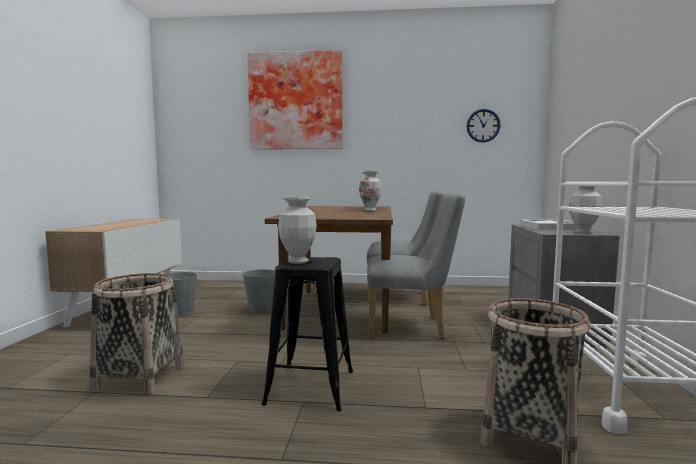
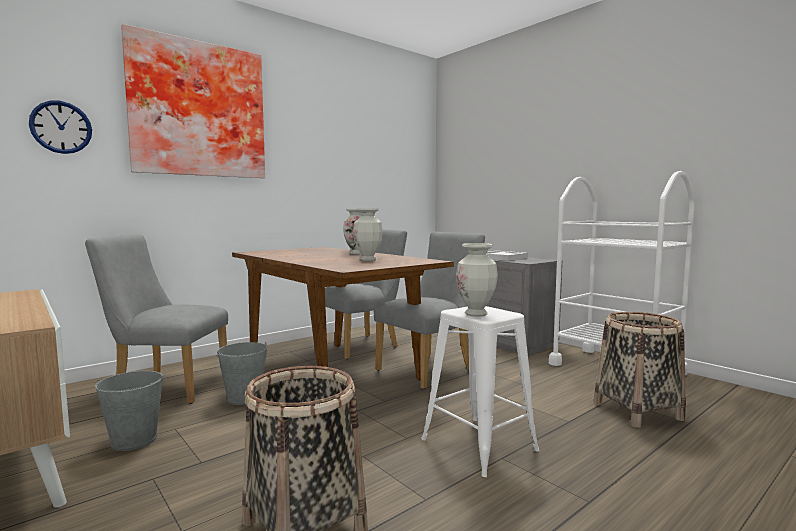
camera: 45 degrees left, 0 degrees up
(244, 292) = (166, 387): none -> grey chair
(310, 387) = (478, 445): black stool -> white stool
(483, 125) = (393, 162): wall clock -> wall clock (61, 127)
(583, 232) = (540, 260): vase -> vase (368, 260)

